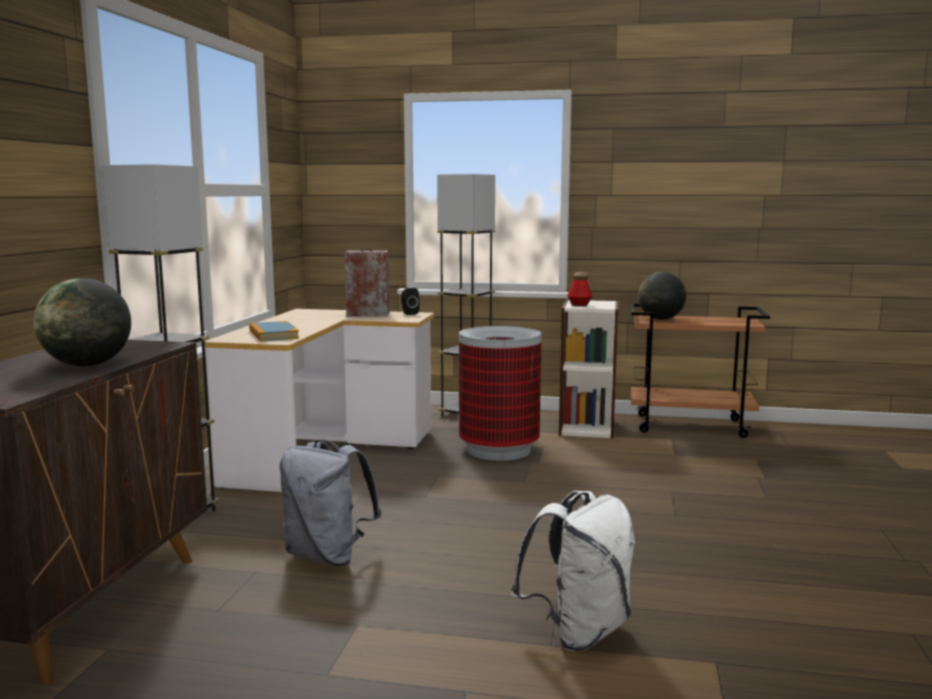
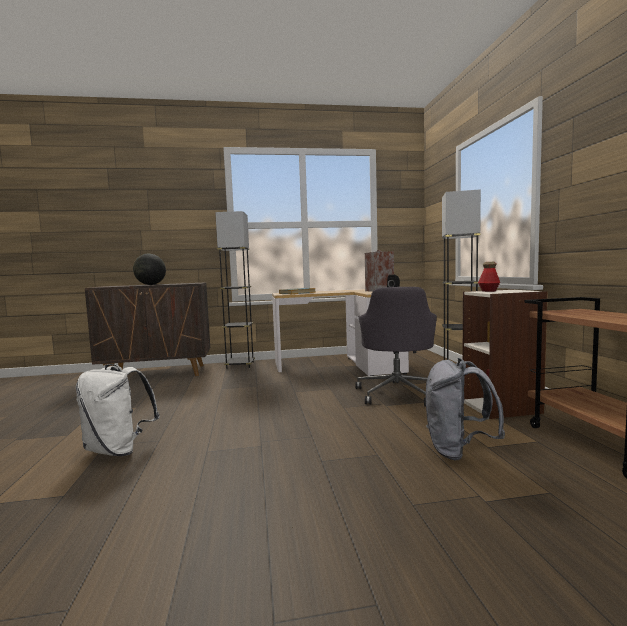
camera: 70 degrees right, 5 degrees down
(328, 556) = (207, 390): grey backpack -> grey backpack (458, 451)
(499, 450) = (397, 393): trash can -> grey office chair
(661, 319) = (576, 312): globe -> none

